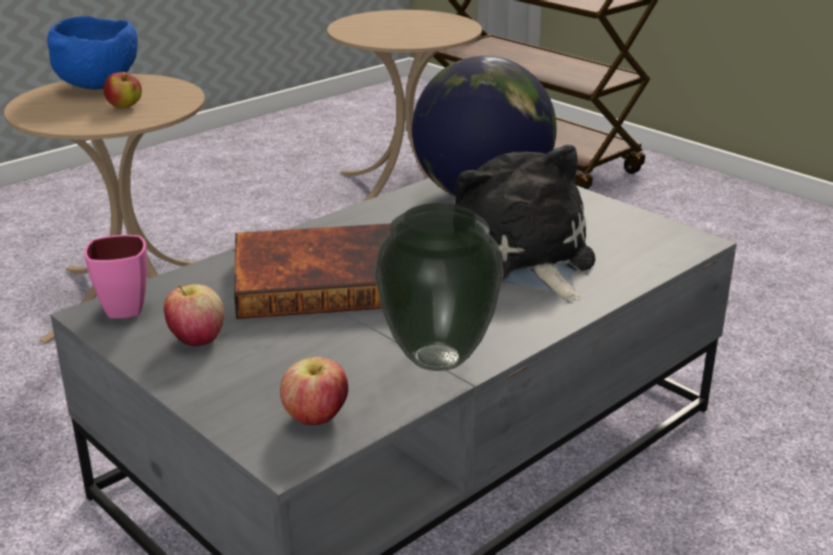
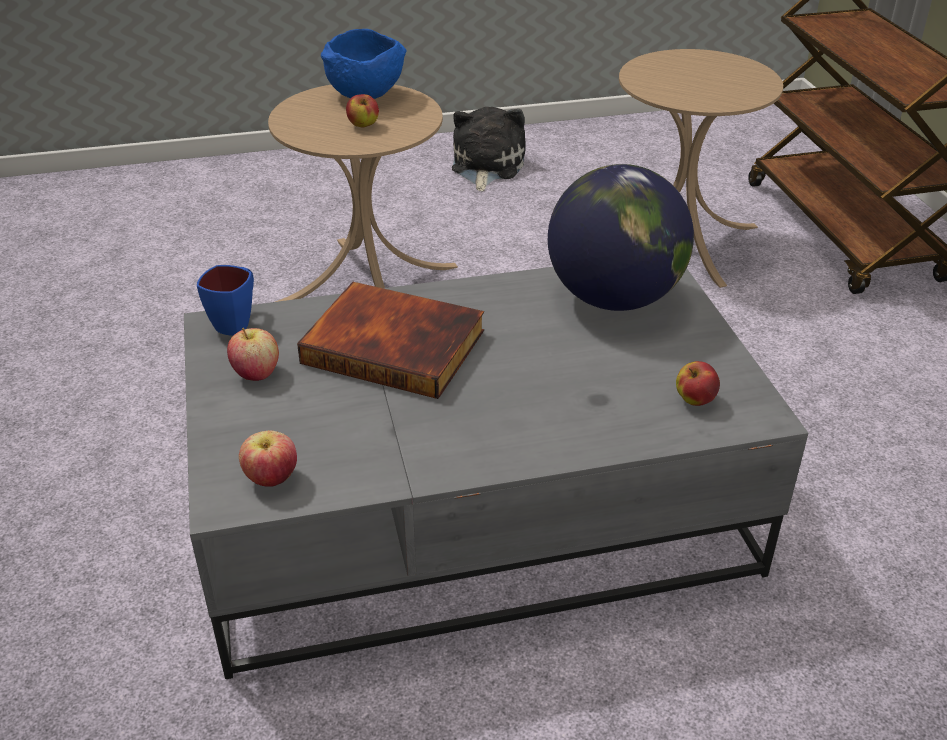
camera: 30 degrees right, 10 degrees up
(125, 304) = (237, 322): pink mug -> blue mug
(438, 357) = (411, 458): vase -> none
(524, 258) = (582, 381): plush toy -> plush toy (486, 166)
(629, 245) = (694, 400): none -> apple

